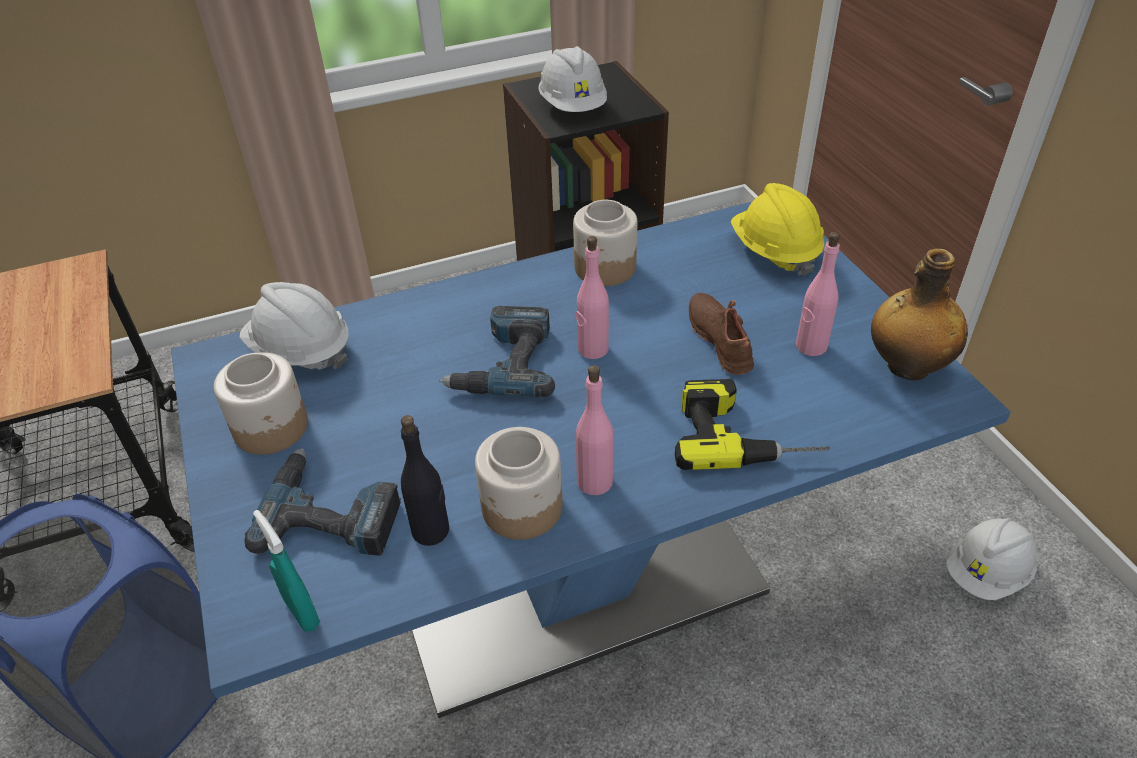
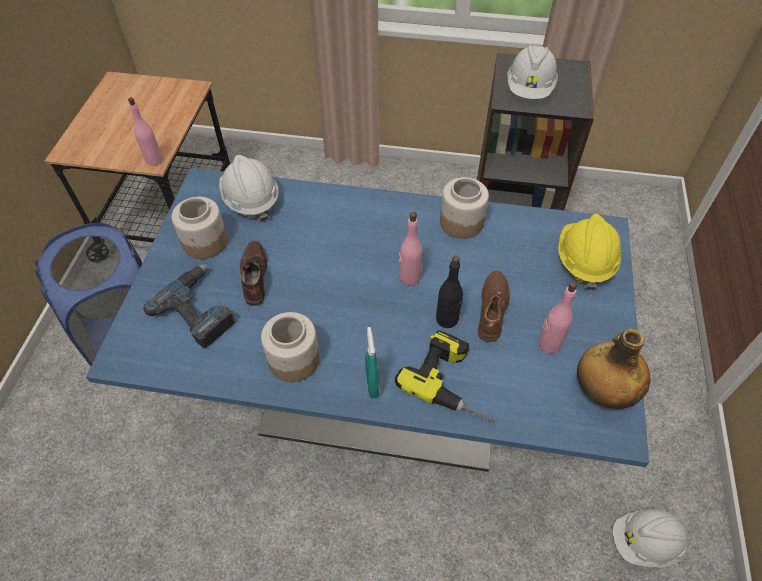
camera: 30 degrees right, 10 degrees up
(302, 613) = (149, 360): turquoise spray bottle -> turquoise spray bottle (372, 384)
(381, 437) = (254, 276): none -> brown shoe
(431, 531) = (239, 348): black bottle -> black bottle (447, 319)
(504, 363) = (352, 261): power drill -> none
(594, 481) = (344, 365): pink bottle -> pink bottle (154, 160)

